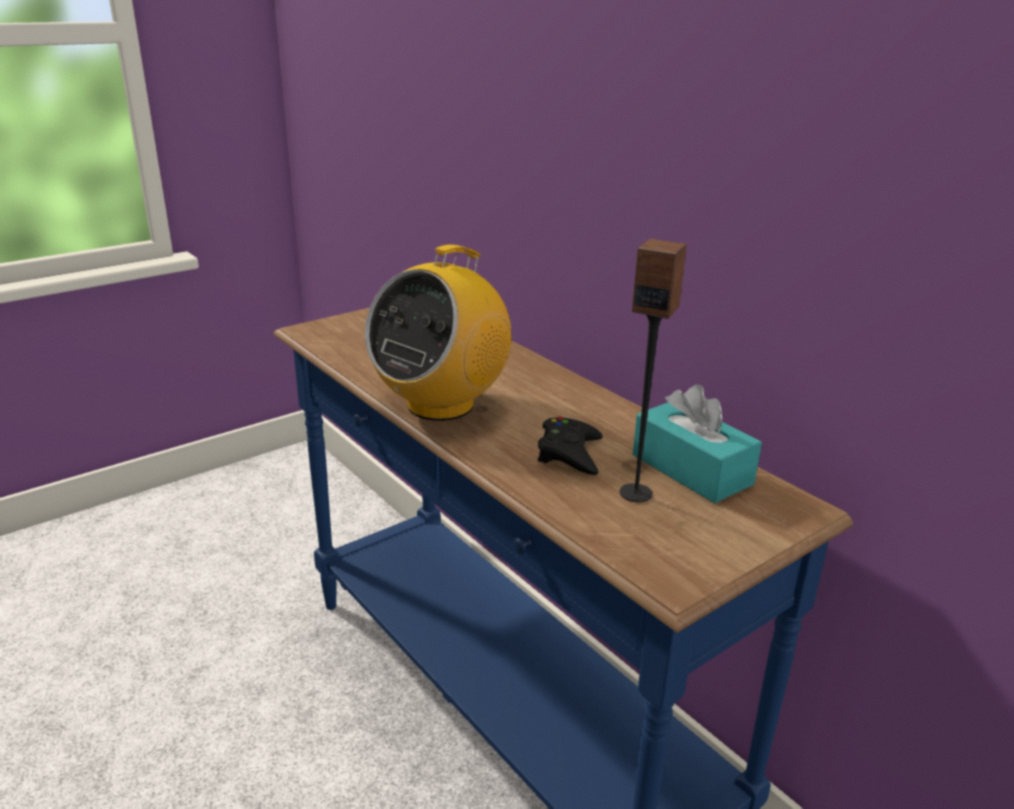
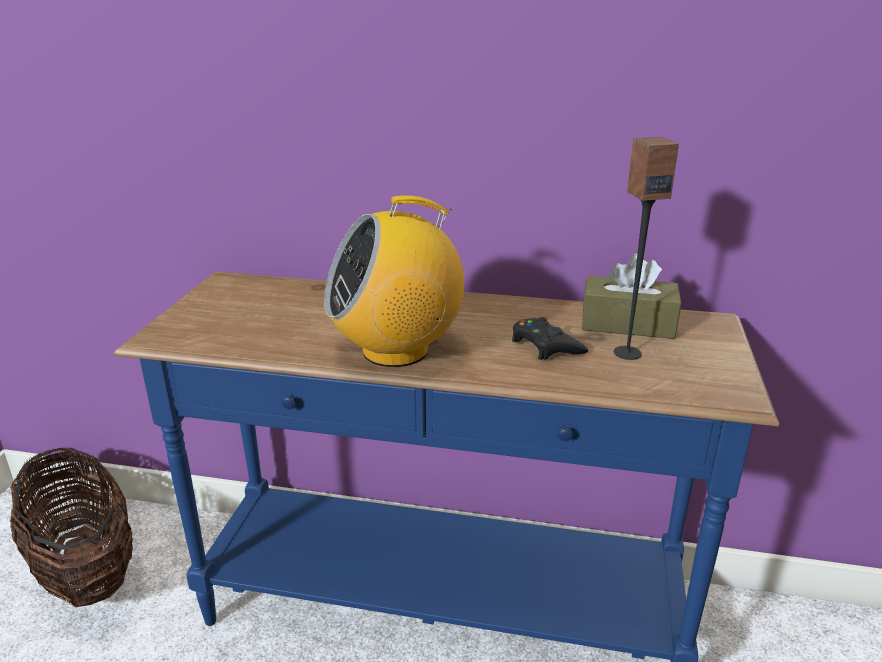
camera: 40 degrees left, 0 degrees up
(296, 522) = (86, 568): none -> basket
(441, 404) = (396, 350): radio -> radio turned 75 degrees clockwise
(691, 469) = (627, 324): turquoise tissue box -> brown tissue box

